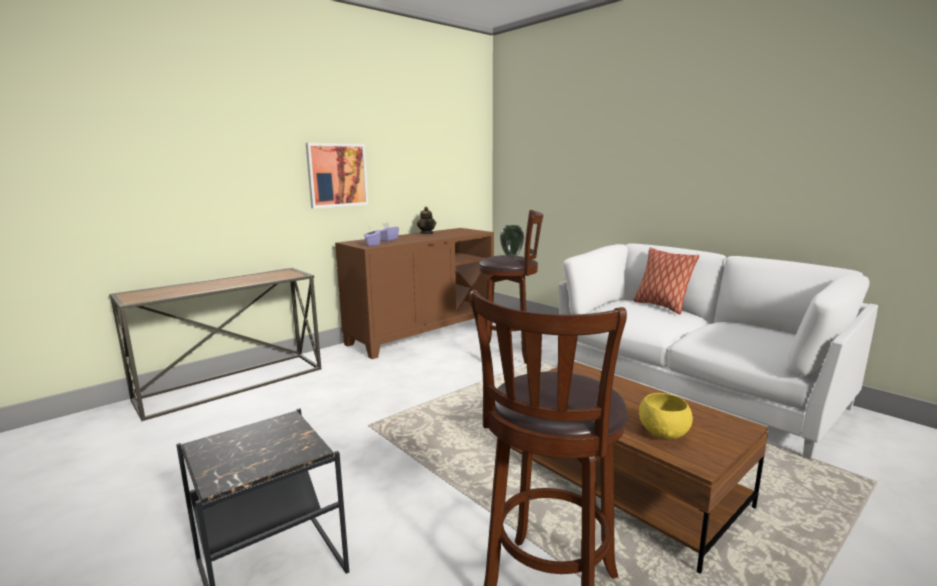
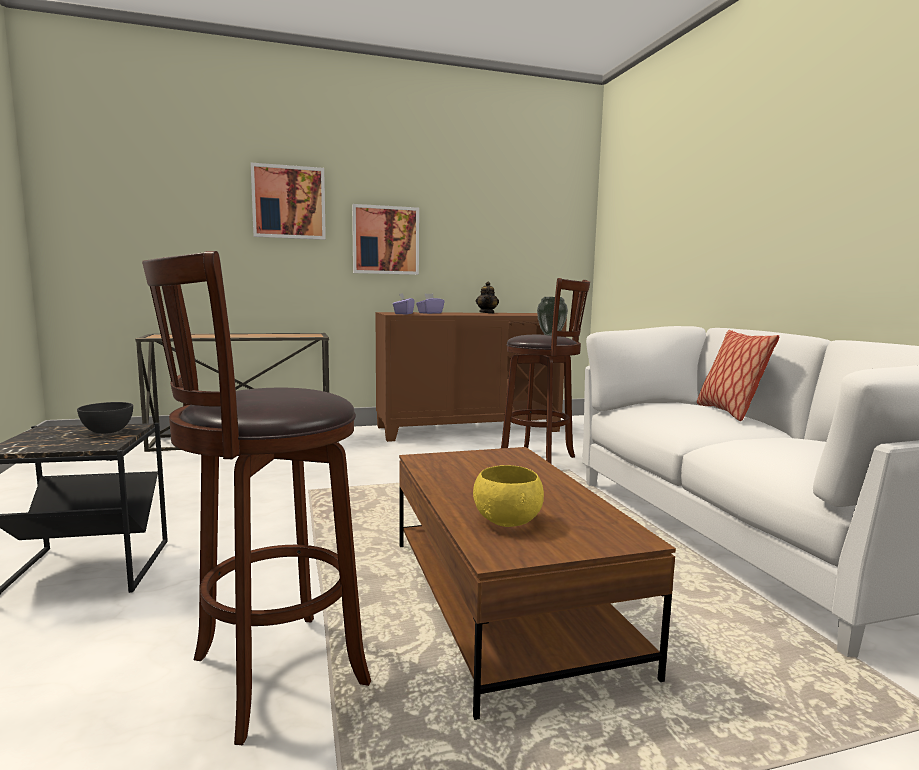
camera: 25 degrees right, 5 degrees down
(245, 143) = (289, 202): none -> picture
(277, 432) = (108, 431): none -> grey bowl

